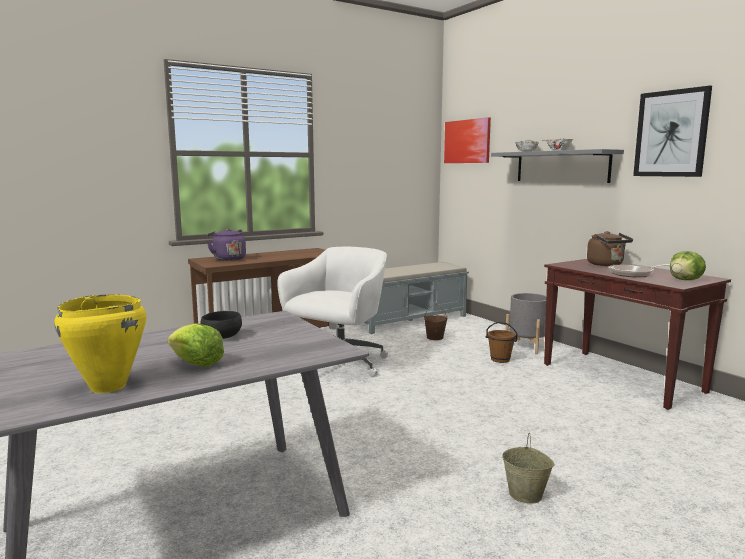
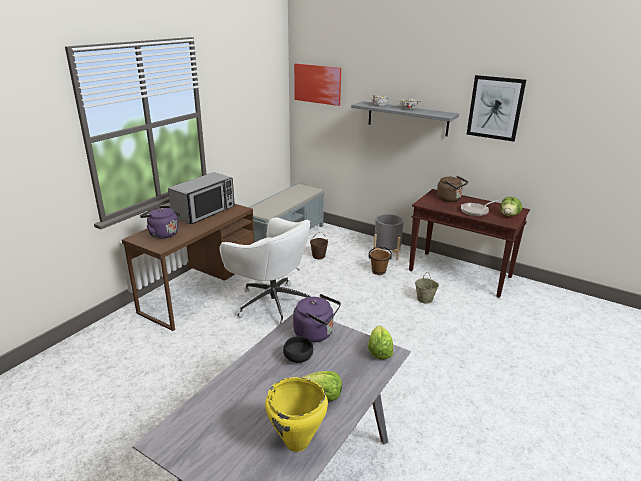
camera: 25 degrees left, 15 degrees up
(273, 326) = (316, 333): none -> purple kettle
(291, 252) = (204, 212): none -> microwave
(326, 347) = (379, 351): none -> lettuce
(339, 364) = (271, 303): white office chair -> white office chair turned 120 degrees clockwise
(526, 494) = (469, 391): beige bucket -> beige bucket (425, 299)

